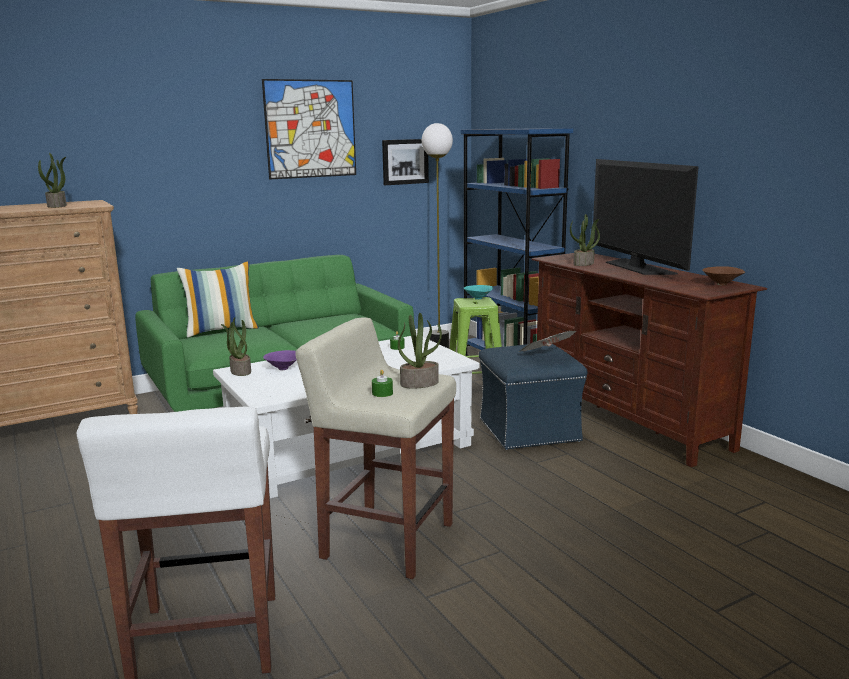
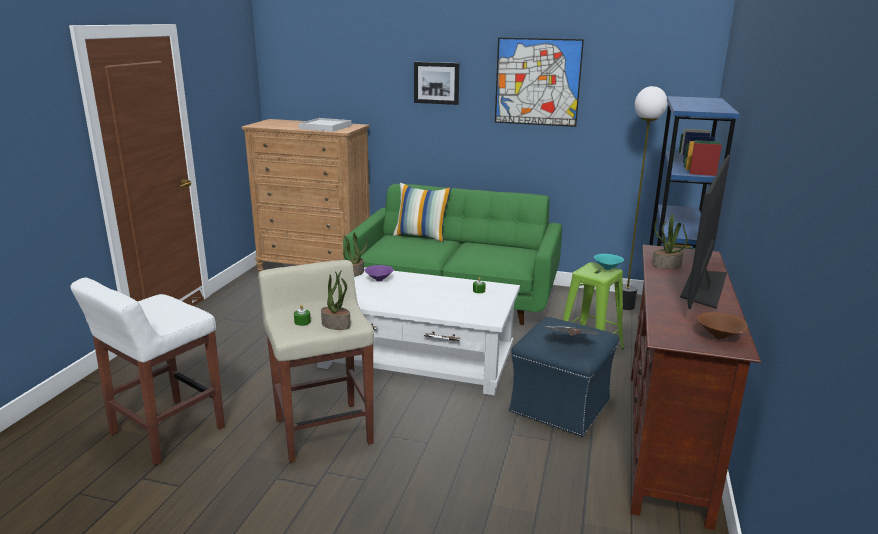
camera: 45 degrees right, 5 degrees up
(57, 206) = (325, 127): potted plant -> white tray
(405, 161) = (631, 119): picture -> picture (436, 83)

